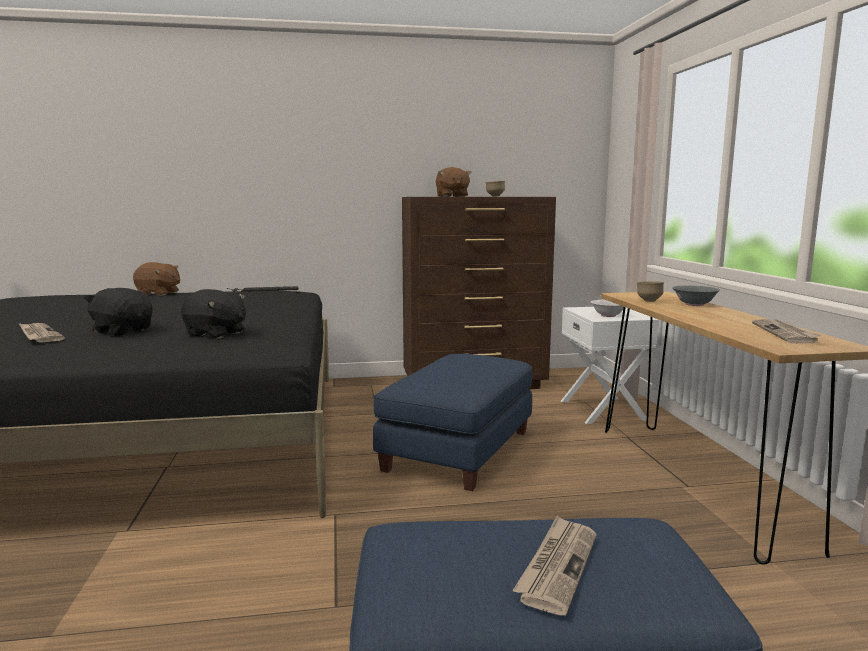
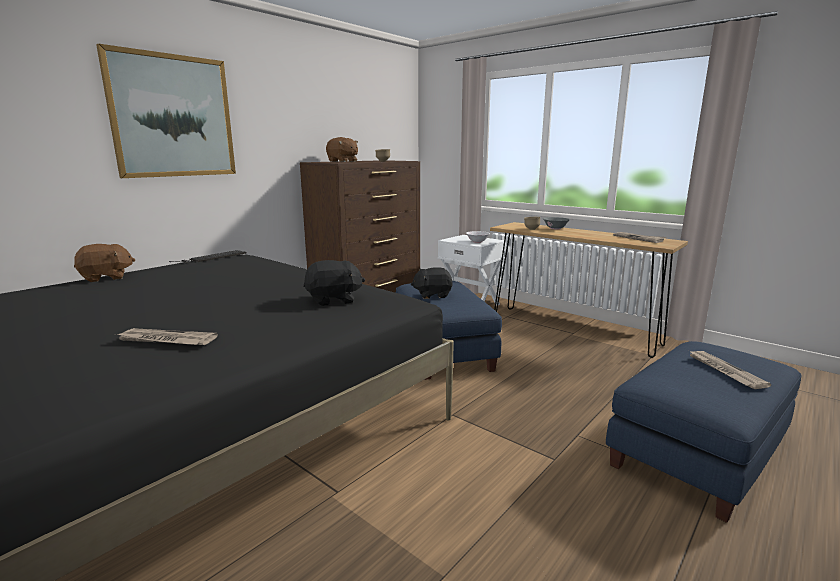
camera: 40 degrees left, 5 degrees up
(122, 331) = (239, 316): black plush toy -> black plush toy (432, 295)
(262, 150) = (173, 116): none -> picture

